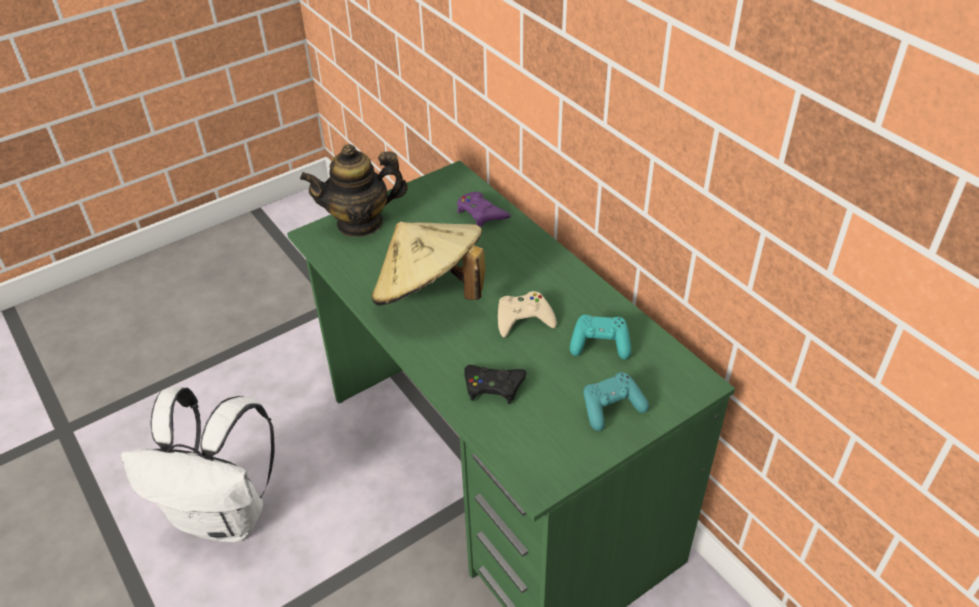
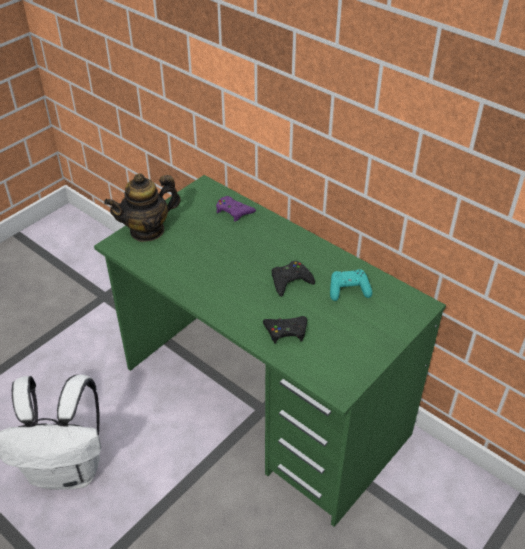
camera: 15 degrees left, 0 degrees up
(429, 294) = (217, 275): beige hat -> none
(523, 319) = (290, 281): beige game controller -> black game controller
(611, 408) = (370, 332): turquoise game controller -> none

